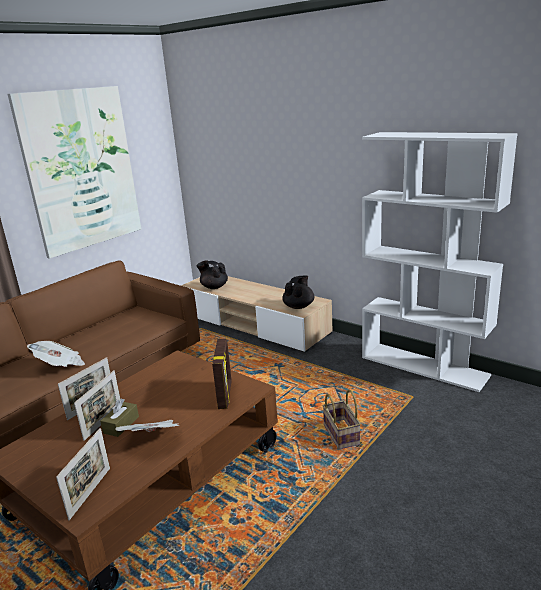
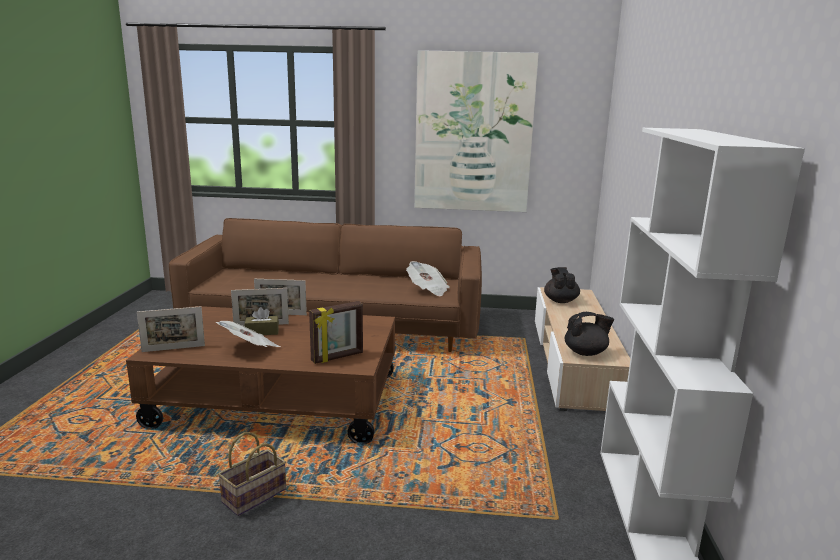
camera: 55 degrees right, 5 degrees down
(60, 365) = (328, 287): newspaper -> newspaper (428, 290)
(342, 435) = (423, 483): basket -> basket (253, 497)

